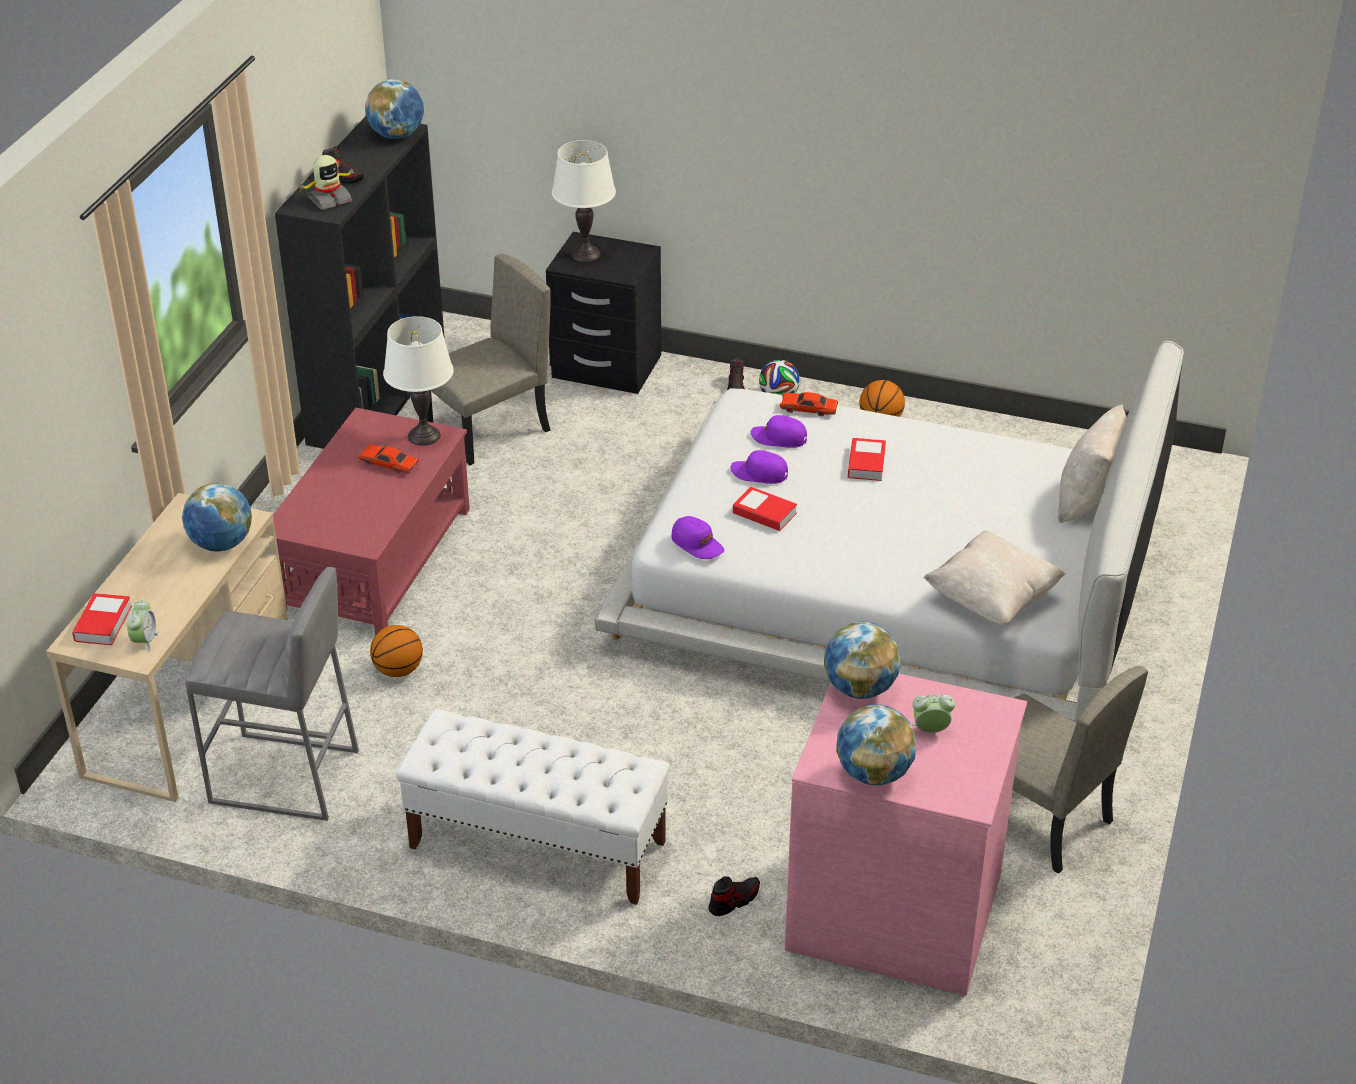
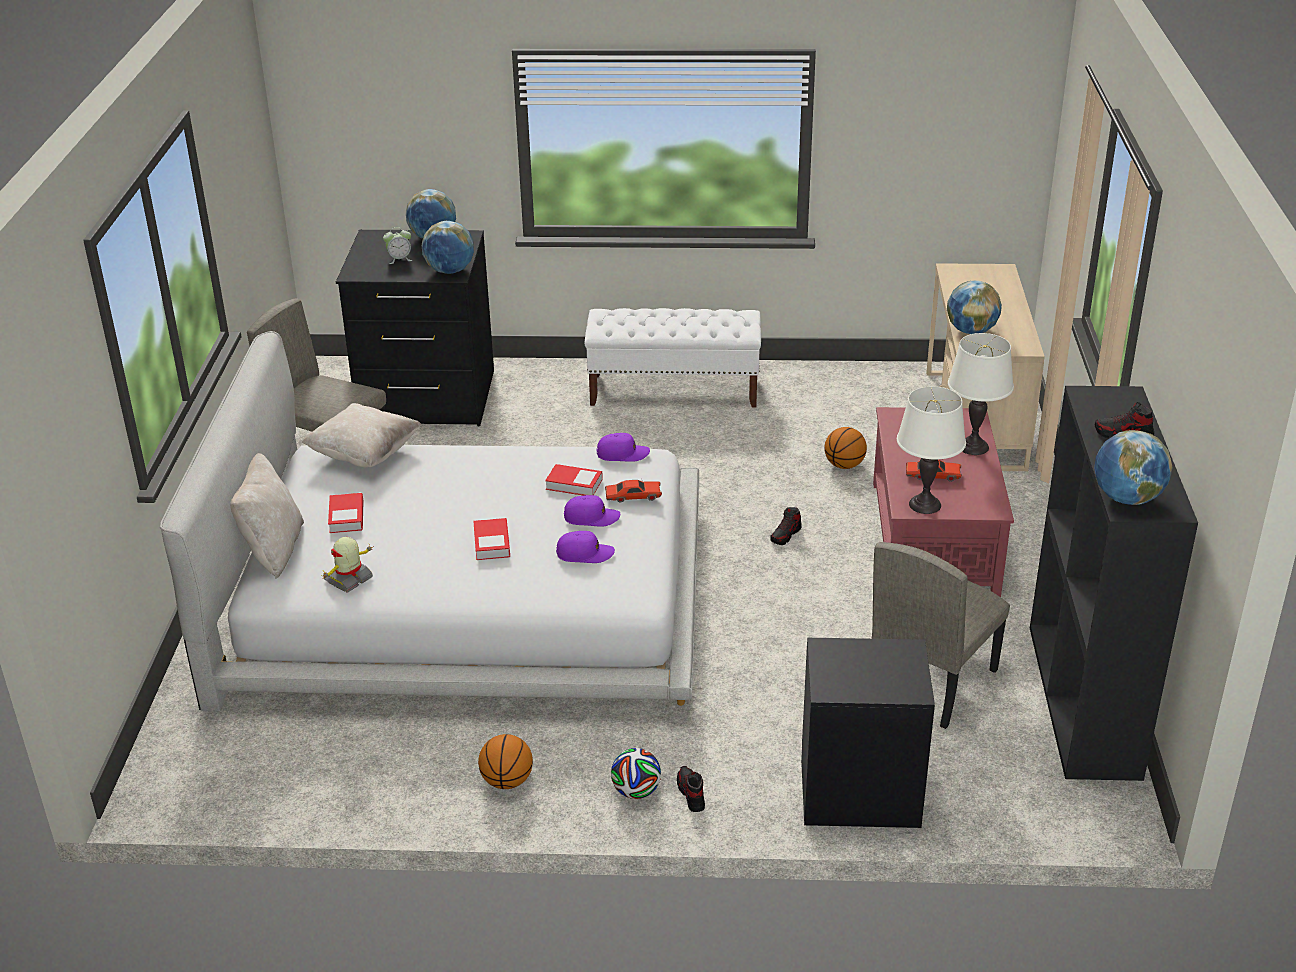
camera: 165 degrees right, 5 degrees down
(103, 624) = (996, 280): book -> book (346, 517)
(144, 641) = (957, 276): alarm clock -> none
(285, 777) = (867, 395): grey stool -> none
(329, 199) = (1106, 408): toy robot -> toy robot (349, 579)
(585, 254) = (893, 670): white table lamp -> white table lamp (973, 447)
(697, 544) = (622, 454): purple cap -> purple cap turned 150 degrees clockwise
(734, 900) = (533, 386): shoe -> shoe (785, 535)
(808, 409) = (565, 590): red toy car -> red toy car (633, 496)
(895, 908) = (426, 398): pink dresser -> black dresser

